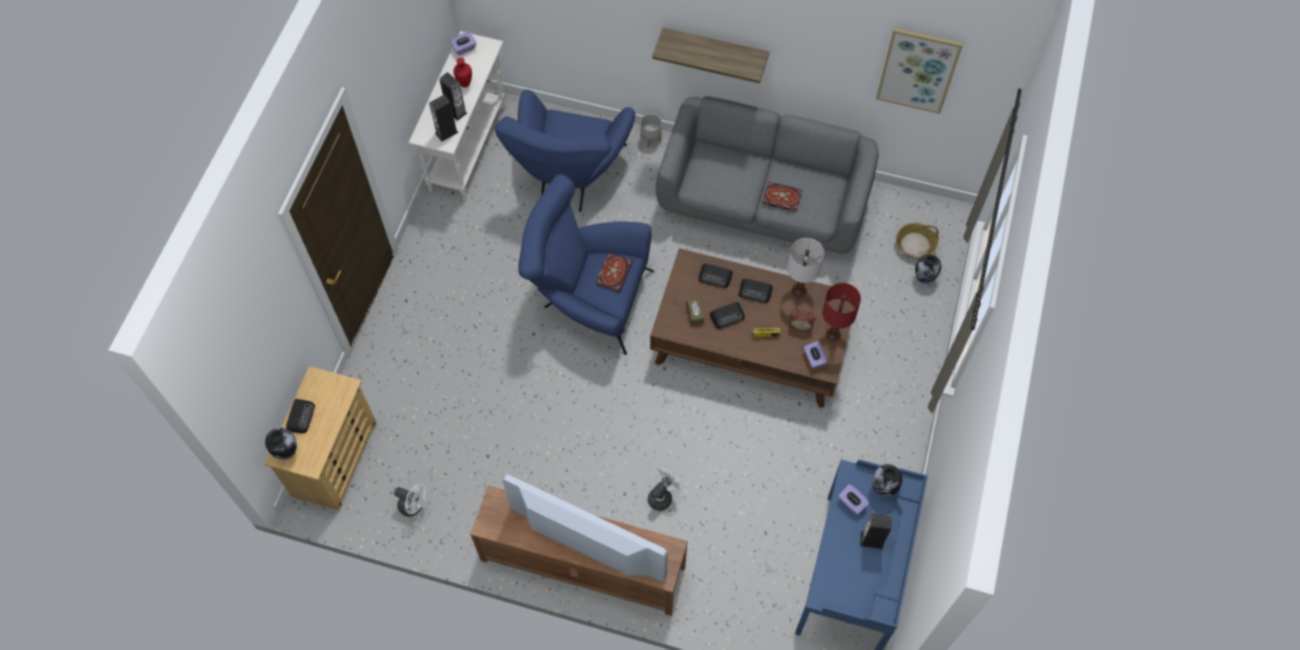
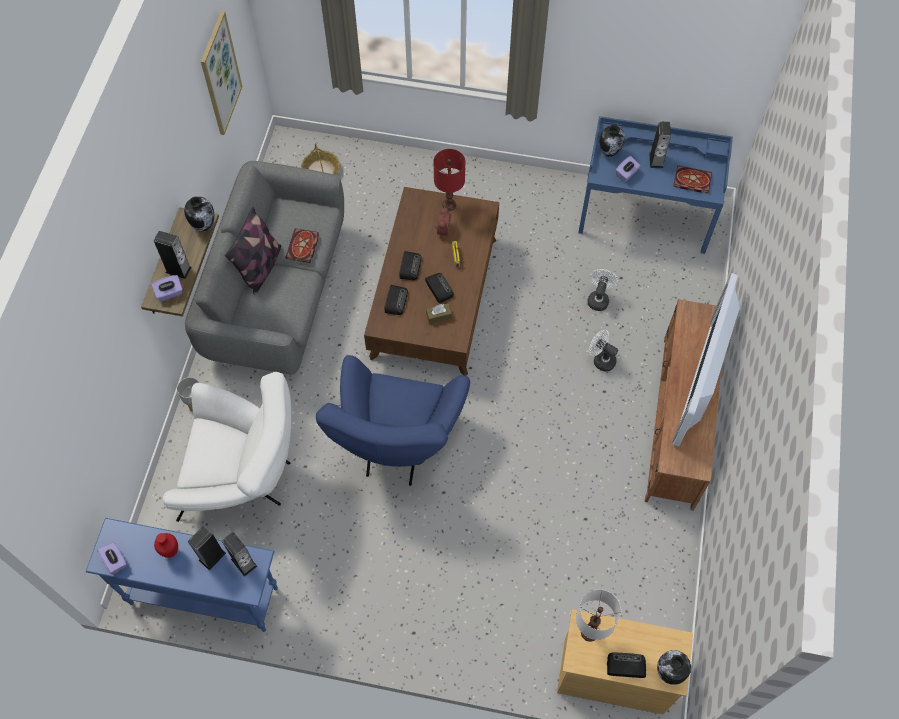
camera: 95 degrees left, 0 degrees up
(414, 506) = (651, 582): white fan -> white fan (598, 298)
(468, 148) = (203, 595): white console table -> blue console table
(570, 177) = (245, 477): blue armchair -> white armchair
(613, 272) = (394, 393): book -> book (691, 181)
(699, 52) = (178, 269): none -> speaker
(760, 163) = (260, 267): none -> pillow
(799, 290) = (404, 232): white table lamp -> white table lamp (589, 632)
(814, 359) = (476, 219): purple tissue box -> purple tissue box (169, 293)
(924, 278) = (356, 164): vase -> vase (204, 226)

